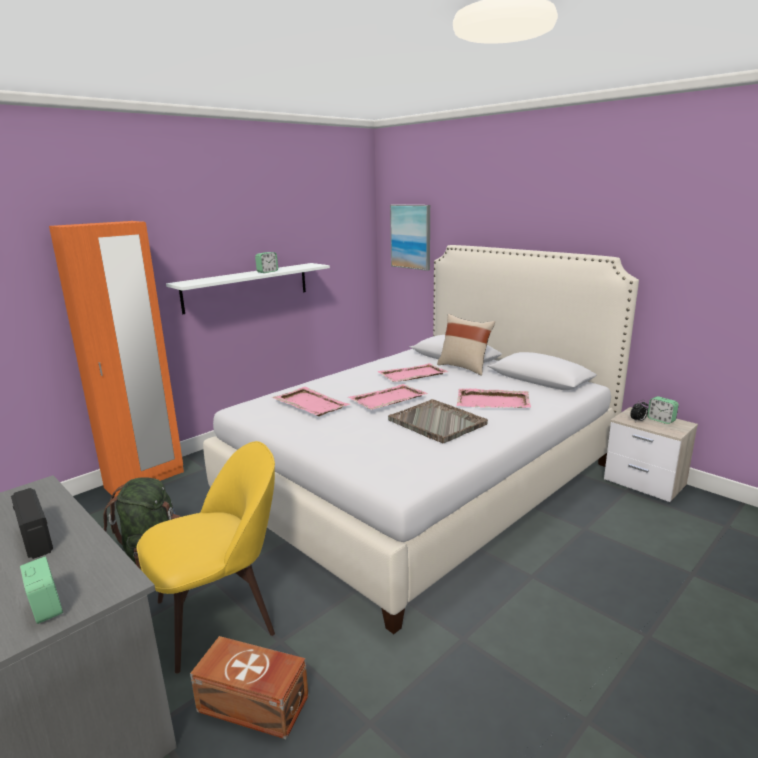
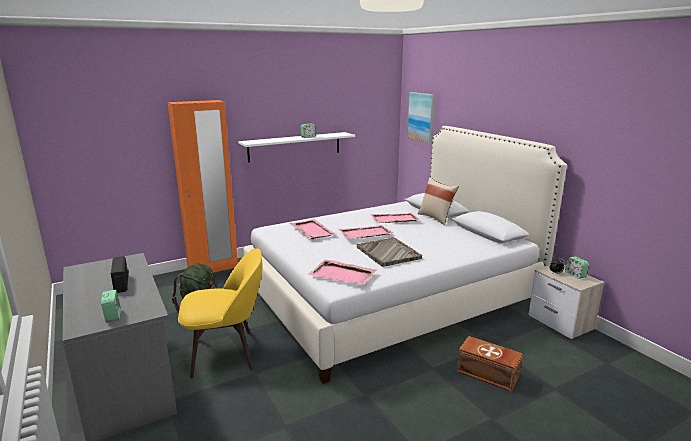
camera: 15 degrees right, 0 degrees up
(253, 705) = (225, 403): brown storage box -> brown storage box (488, 374)
(493, 401) = (438, 244): pink tray -> pink tray (343, 275)

